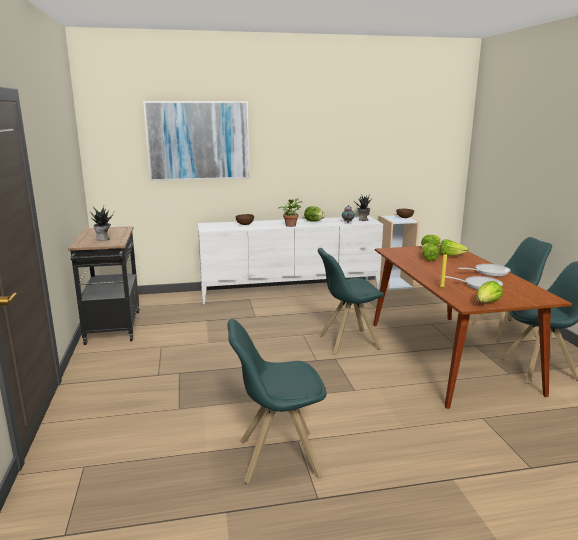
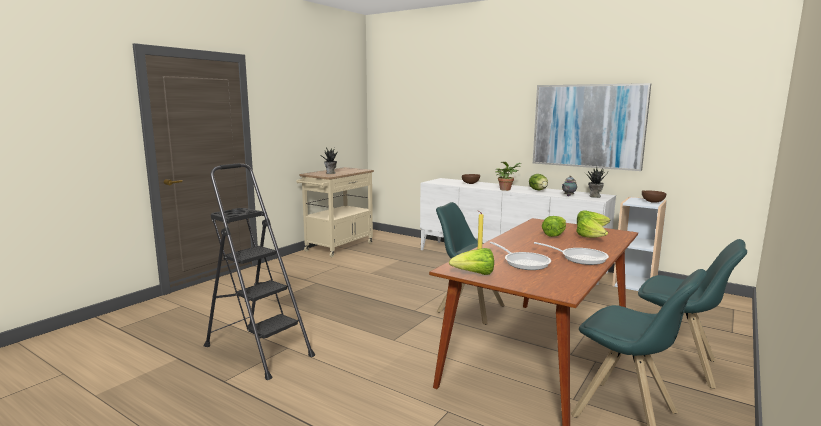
camera: 45 degrees right, 5 degrees down
(113, 328) = (337, 247): black cart -> beige cart
(198, 140) = (446, 103): picture -> picture (588, 126)
(278, 457) = (257, 349): turquoise chair -> step ladder

